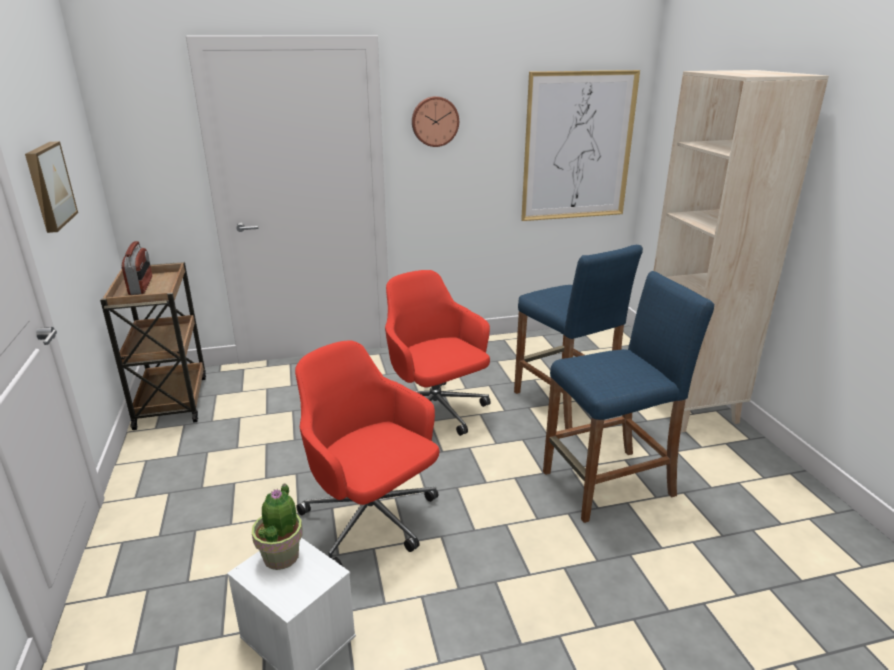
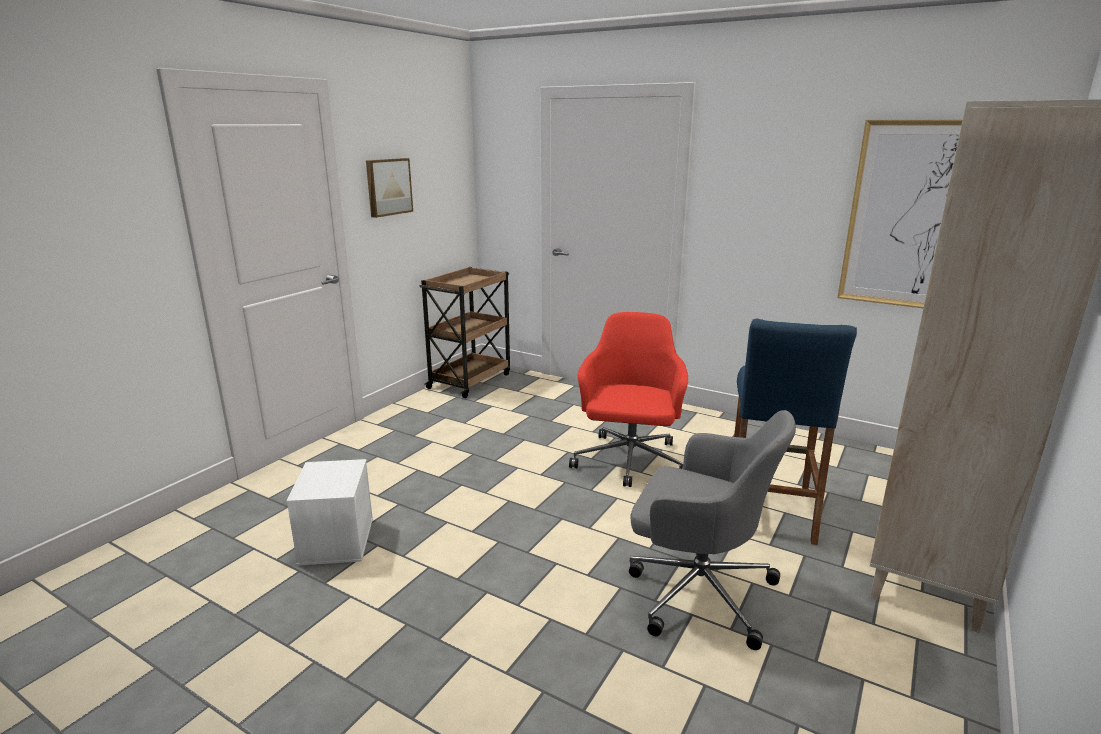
camera: 45 degrees right, 5 degrees down
(141, 286) = (464, 281): radio -> none
(282, 556) = (339, 469): potted plant -> none
(371, 520) = (471, 505): red office chair -> none
(434, 121) = (744, 171): wall clock -> none
(608, 484) = (697, 590): blue stool -> grey office chair

